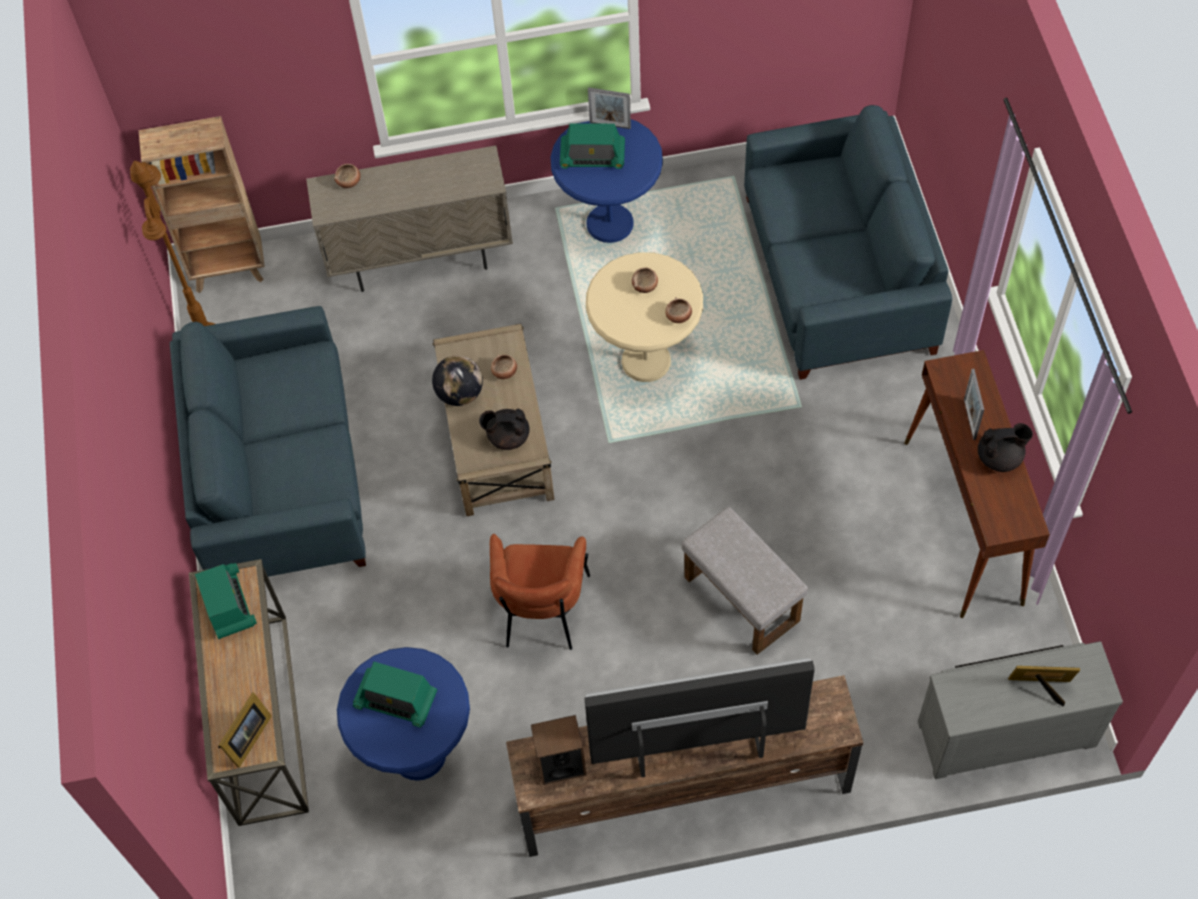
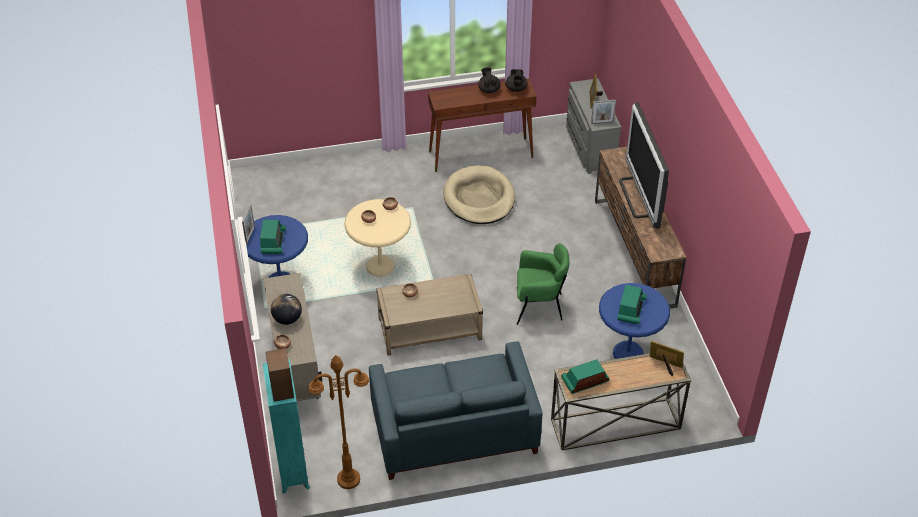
camera: 95 degrees left, 15 degrees down
(230, 271) = (293, 472): brown bookcase -> turquoise bookcase
(460, 394) = (424, 312): globe -> globe (287, 319)
(507, 436) = (453, 291): black teapot -> black teapot (516, 89)
(542, 610) = (539, 306): brown armchair -> green armchair
(560, 763) = (659, 242): speaker -> speaker (281, 389)
(740, 598) = (527, 231): grey ottoman -> none
(830, 517) = (479, 198): none -> beige dog bed
(837, 275) = (328, 192): blue sofa -> none
(969, 419) = (468, 97): picture frame -> picture frame (602, 122)

